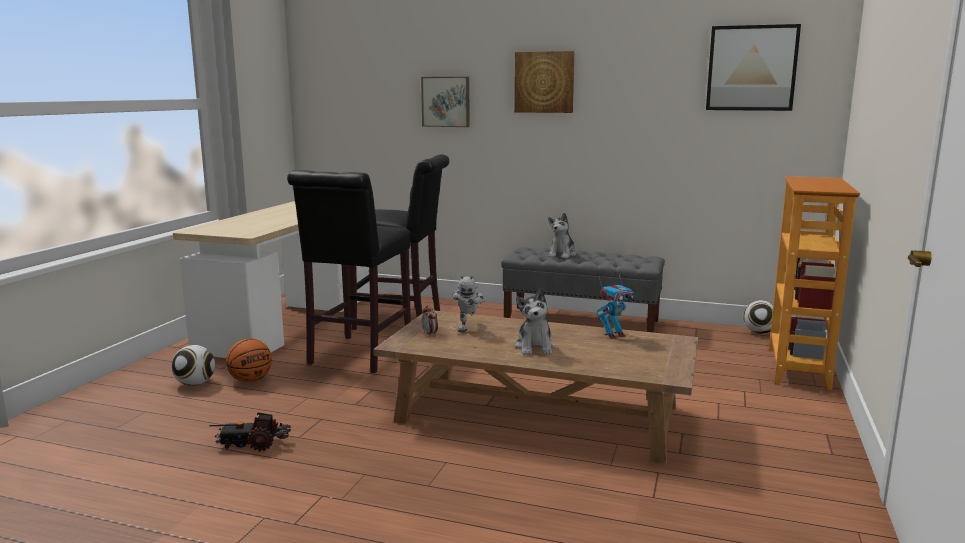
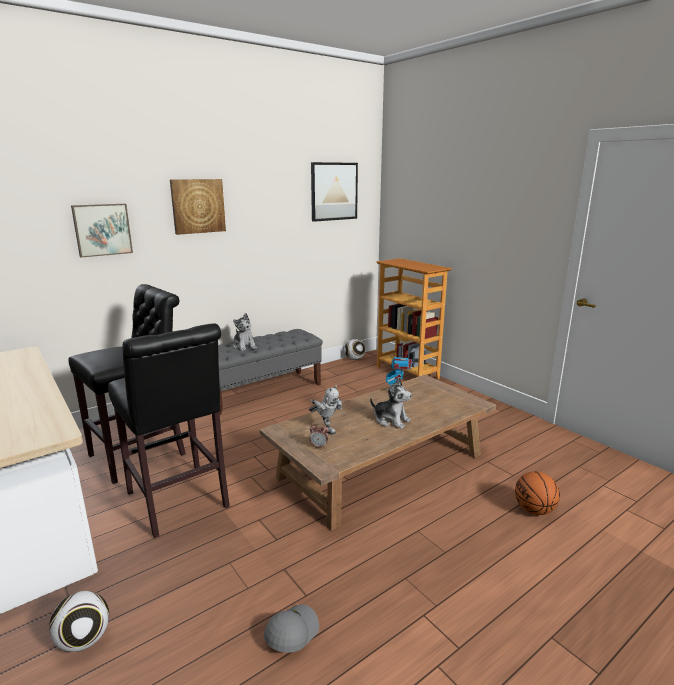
camera: 55 degrees left, 5 degrees up
(251, 380) = (138, 590): basketball -> basketball (534, 510)
(253, 444) = (291, 632): toy truck -> grey cap

